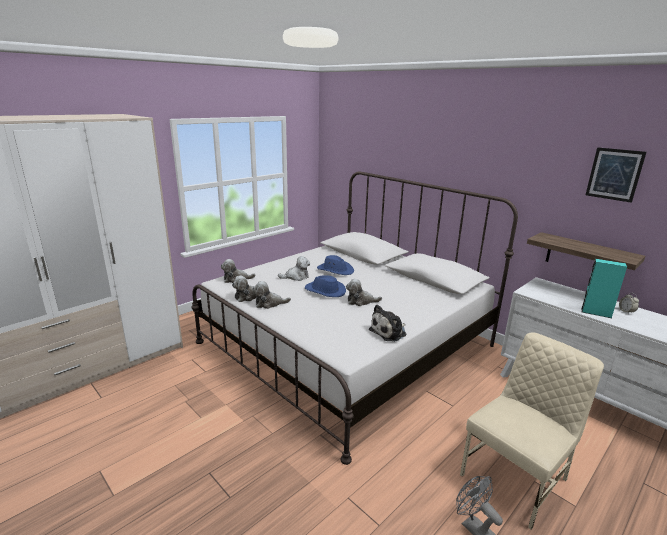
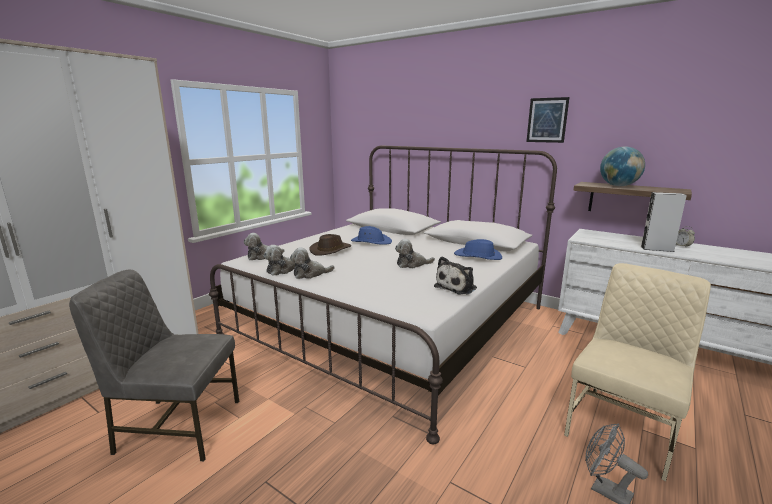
camera: 10 degrees left, 5 degrees down
(154, 418) = (177, 426): none -> grey chair
(296, 277) = (331, 250): plush toy -> brown hat
(325, 291) = (368, 259): blue hat -> blue hat (478, 256)
(572, 244) = (618, 186): none -> globe
(596, 313) = (657, 249): turquoise speaker -> grey speaker
(614, 174) = (652, 112): picture -> picture (547, 120)

